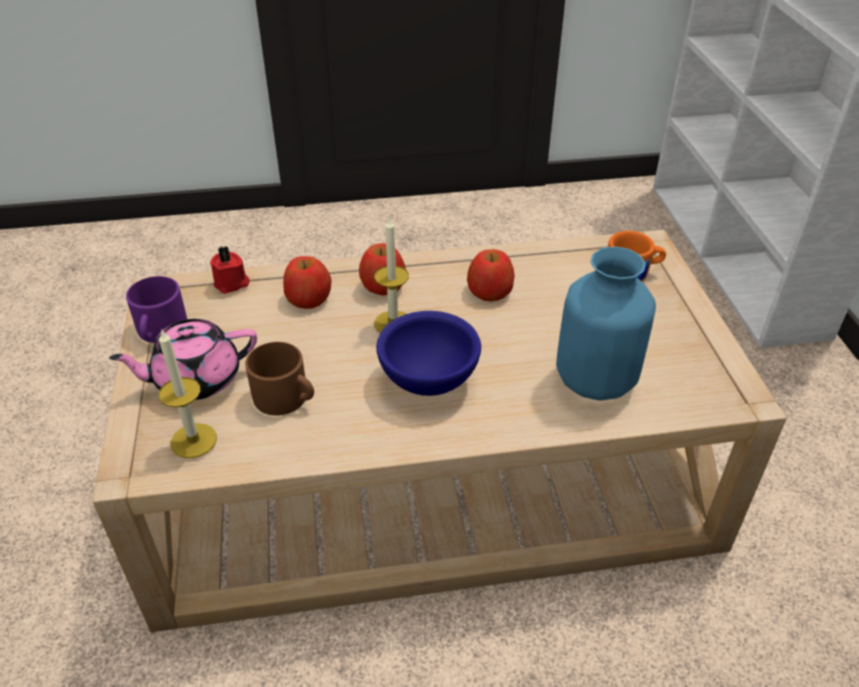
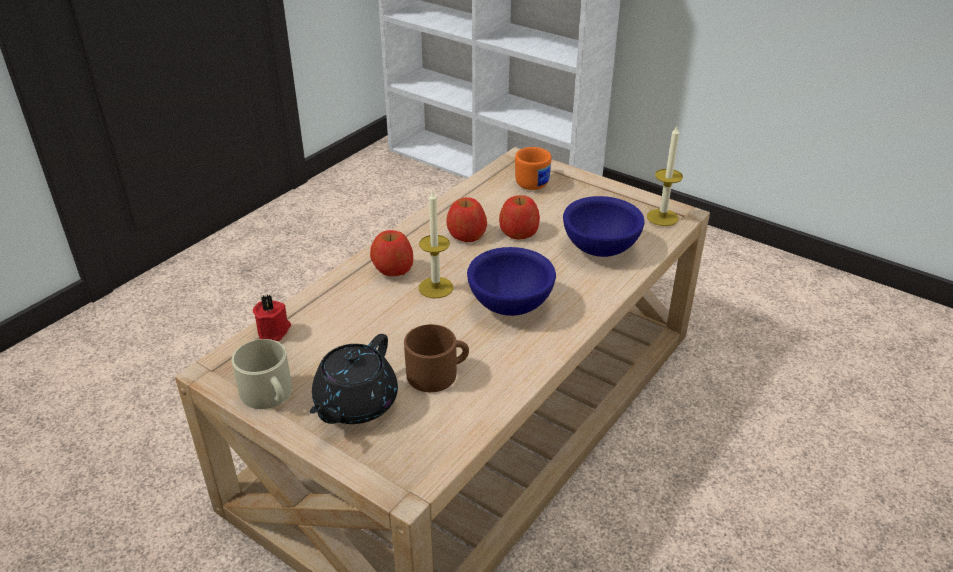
camera: 45 degrees left, 5 degrees down
(160, 331) = (269, 395): purple mug -> beige mug
(193, 440) = (420, 438): candle -> candle (662, 217)
(196, 379) = (355, 404): pink teapot -> black teapot
(308, 298) = (350, 307): apple -> apple (519, 231)
(596, 380) = (600, 248): blue vase -> blue bowl

